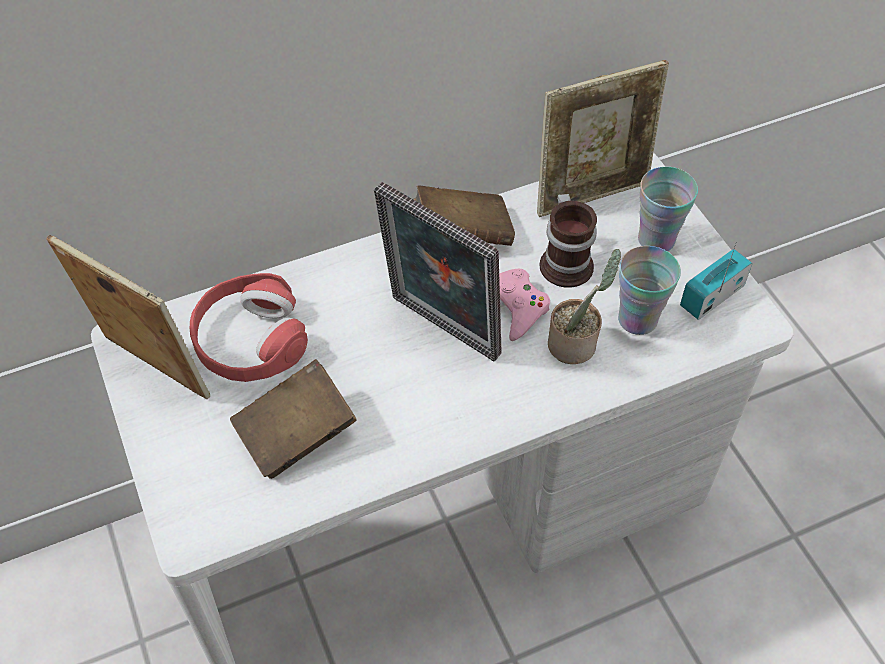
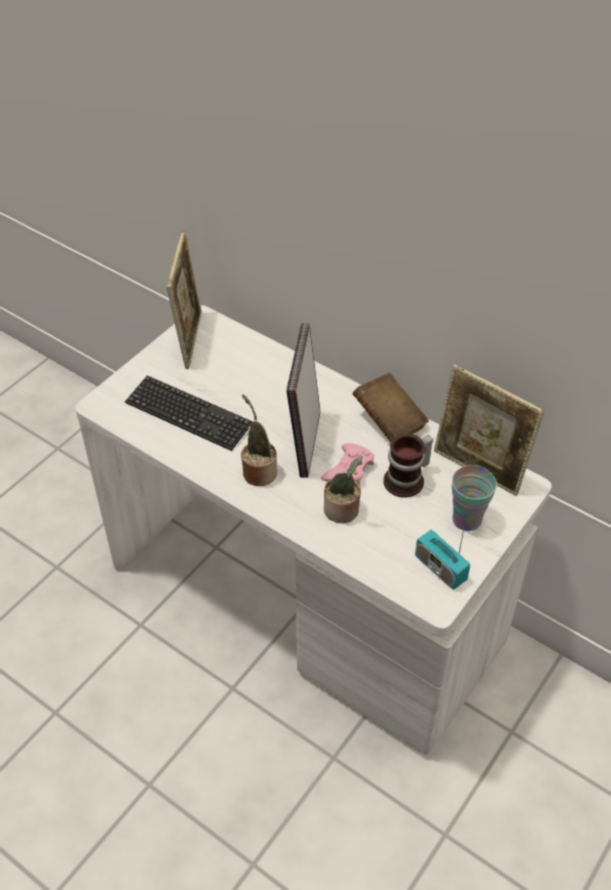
camera: 60 degrees right, 5 degrees down
(250, 340) = (236, 366): red headphones -> none
(296, 434) = (188, 414): brown book -> keyboard
(455, 400) = (258, 471): none -> potted plant
(637, 320) = (387, 535): cup -> none
(711, 296) = (440, 568): radio -> radio turned 150 degrees counterclockwise

